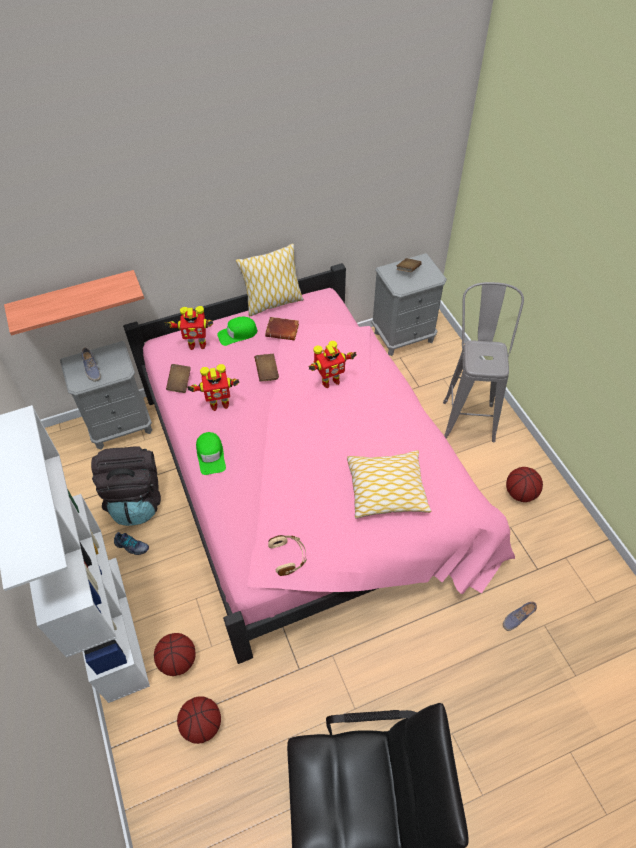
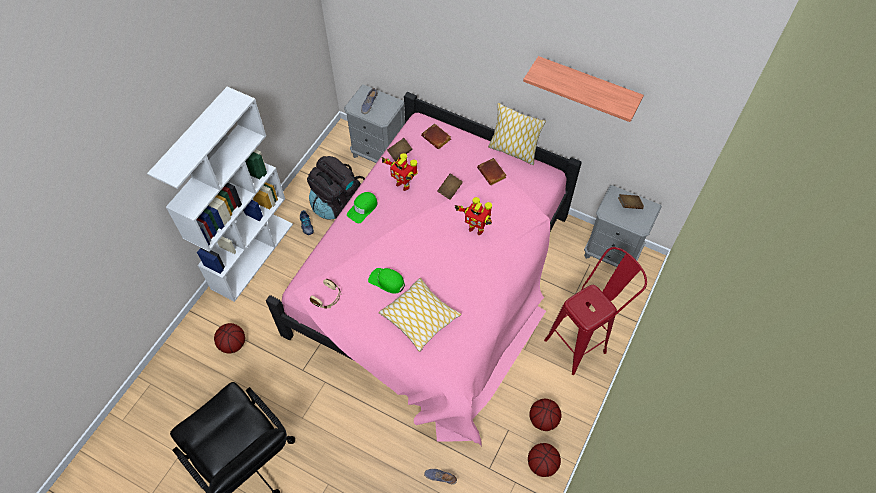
camera: 50 degrees right, 5 degrees up
(75, 300) = (383, 55): shelf -> shelf (587, 86)
(178, 660) = (259, 303): basketball -> basketball (542, 464)
(196, 344) = (437, 138): toy robot -> brown book
(237, 334) = (467, 152): green cap -> green cap (387, 281)
(468, 413) = (582, 341): grey stool -> red stool

